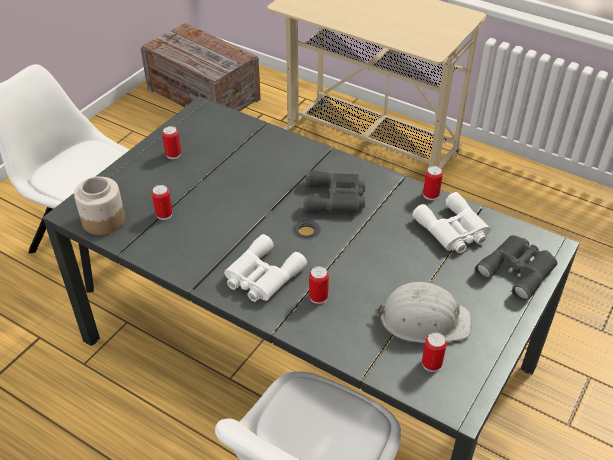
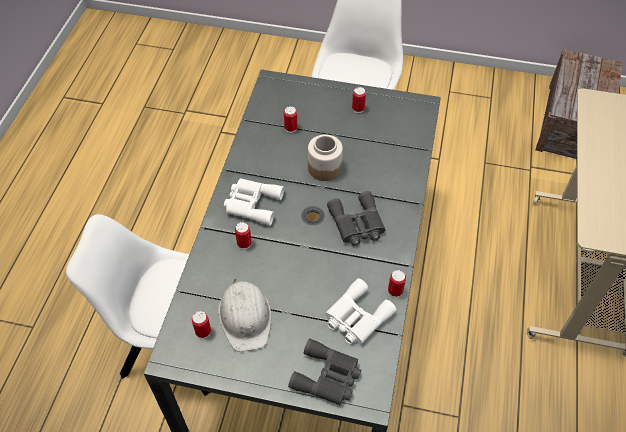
camera: 70 degrees right, 10 degrees up
(103, 221) = (270, 99): jar -> jar (324, 168)

